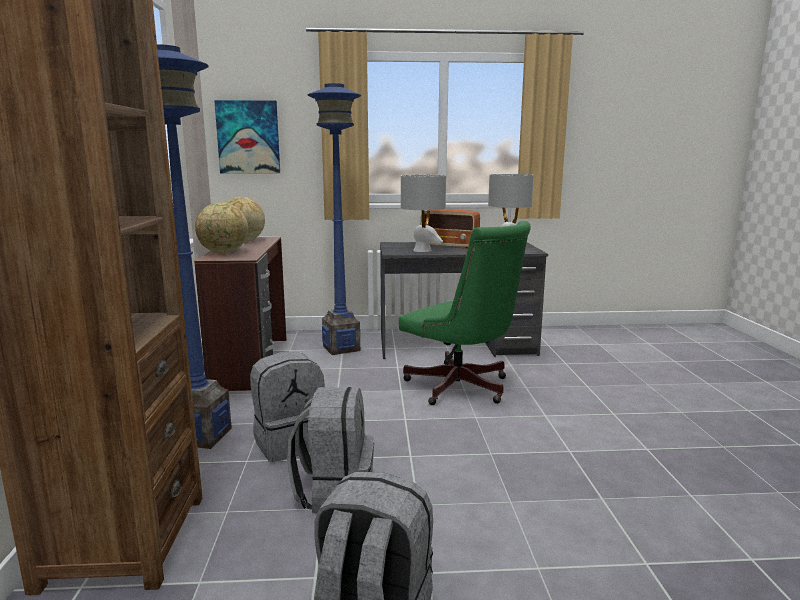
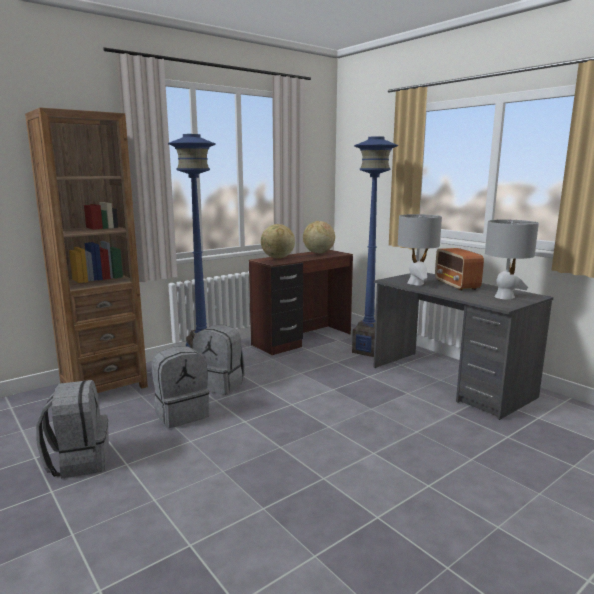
camera: 55 degrees right, 0 degrees up
(248, 137) = (356, 176): picture -> none
(462, 389) = (369, 408): green office chair -> none

